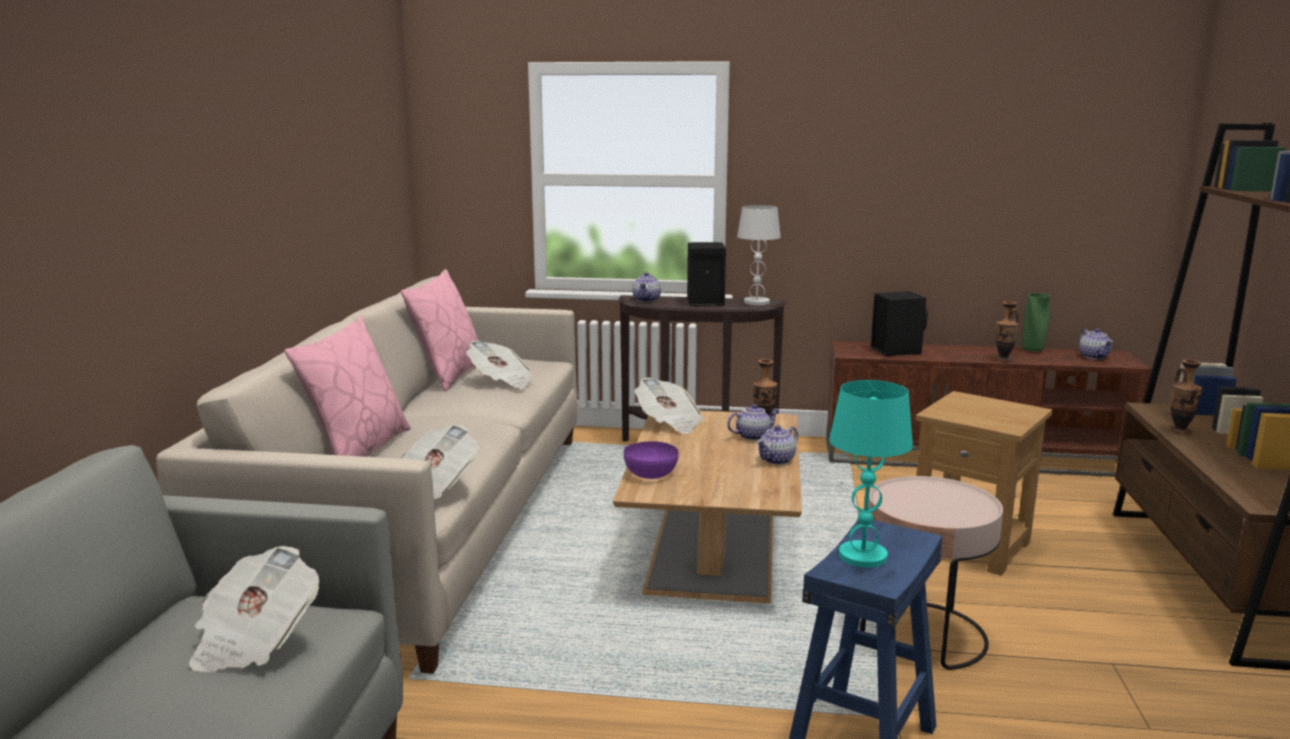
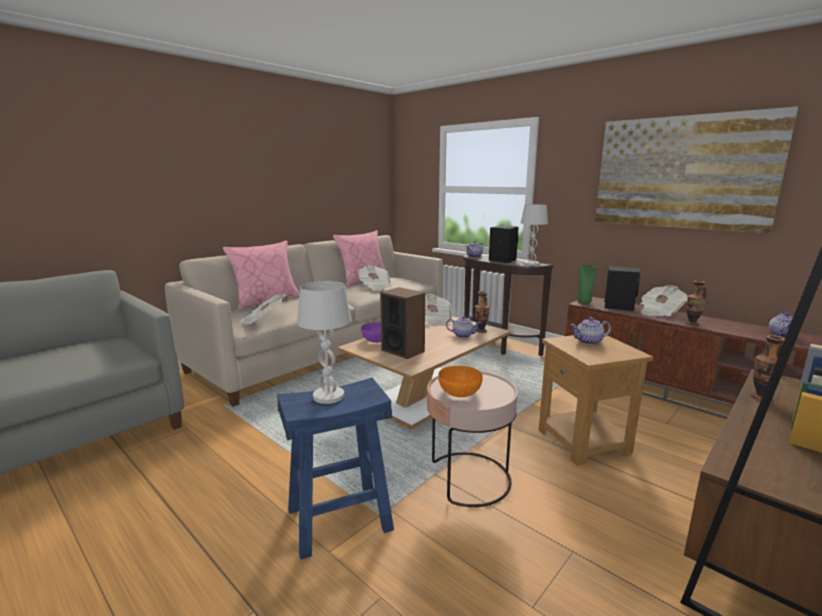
camera: 35 degrees right, 0 degrees up
(254, 640) = (87, 354): newspaper -> newspaper (659, 312)
(720, 479) = (403, 350): none -> speaker
(777, 460) = (451, 349): teapot -> teapot (589, 341)
(863, 556) = (329, 396): turquoise table lamp -> white table lamp
(929, 510) = (459, 392): none -> orange bowl
(953, 155) = (682, 172): none -> picture
(1032, 350) = (731, 323): green vase -> green vase (584, 303)

